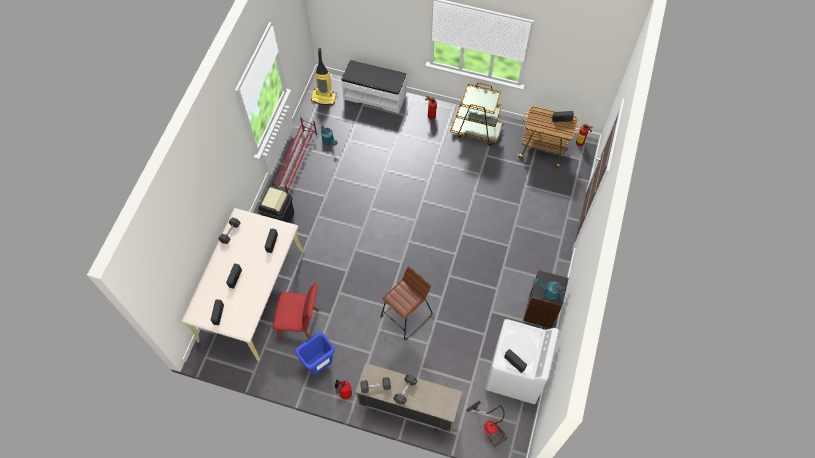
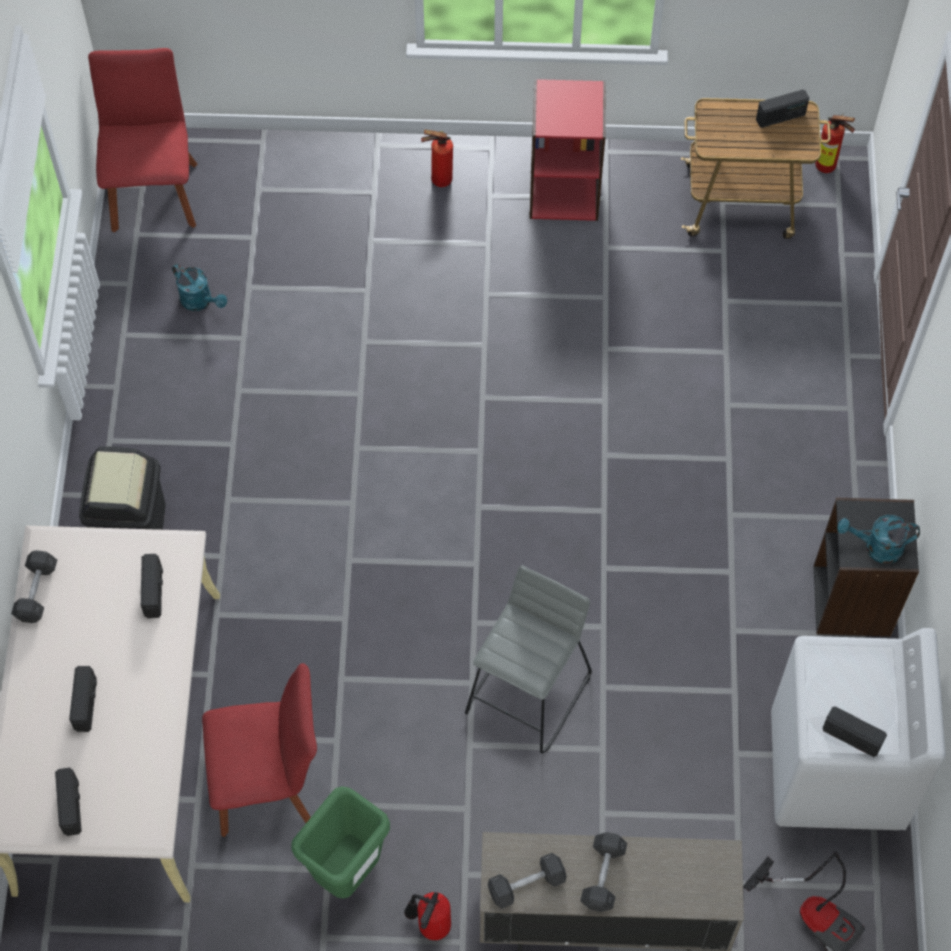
camera: 15 degrees left, 0 degrees up
(296, 163) = (133, 377): red shoe rack -> none
(319, 365) = (347, 873): blue trash can -> green trash can
(324, 97) = (153, 192): vacuum cleaner -> red chair
(375, 96) = (283, 159): white bench -> none
(406, 315) = (528, 693): brown stool -> grey stool
(476, 130) = (564, 191): brown cart -> red bookcase

